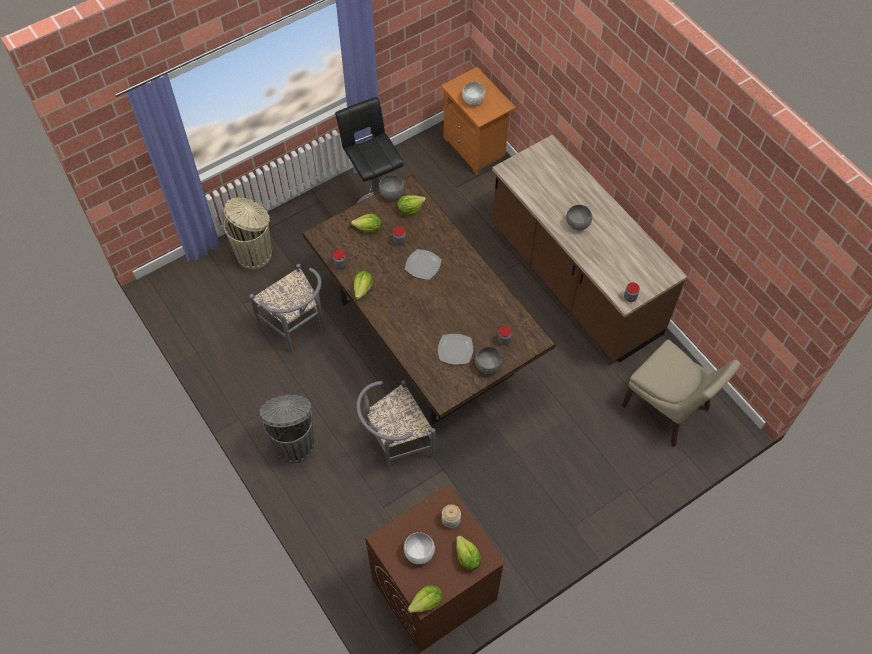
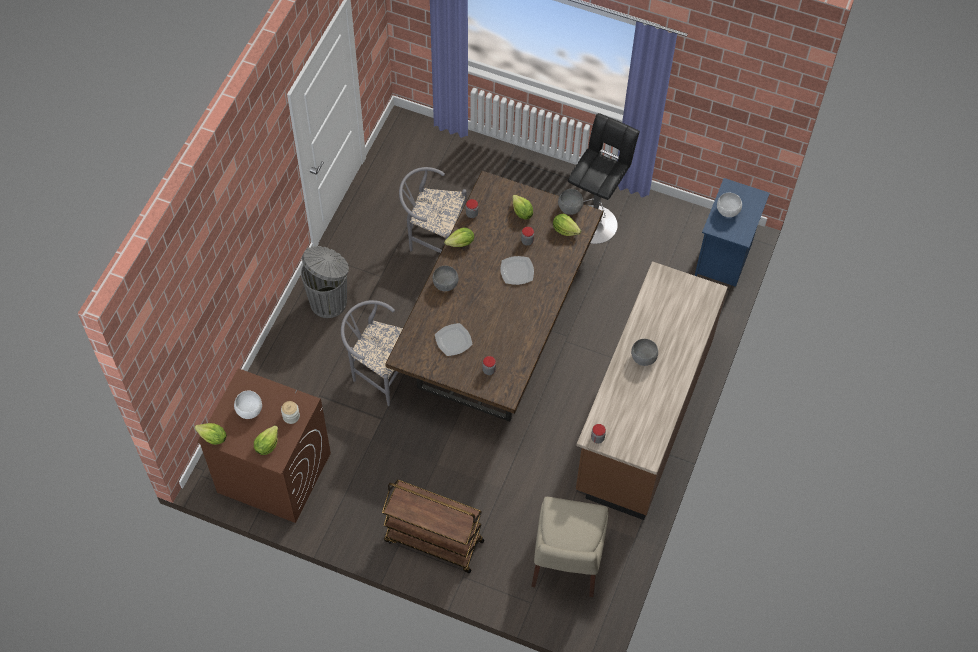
camera: 55 degrees right, 0 degrees up
(255, 254) = (479, 166): beige trash can -> none
(297, 328) = (432, 239): grey chair -> grey chair turned 90 degrees clockwise
(476, 148) = (724, 259): orange nightstand -> blue nightstand
(488, 366) = (456, 372): grey bowl -> grey bowl (445, 285)
(586, 497) = (433, 541): none -> brown cart

